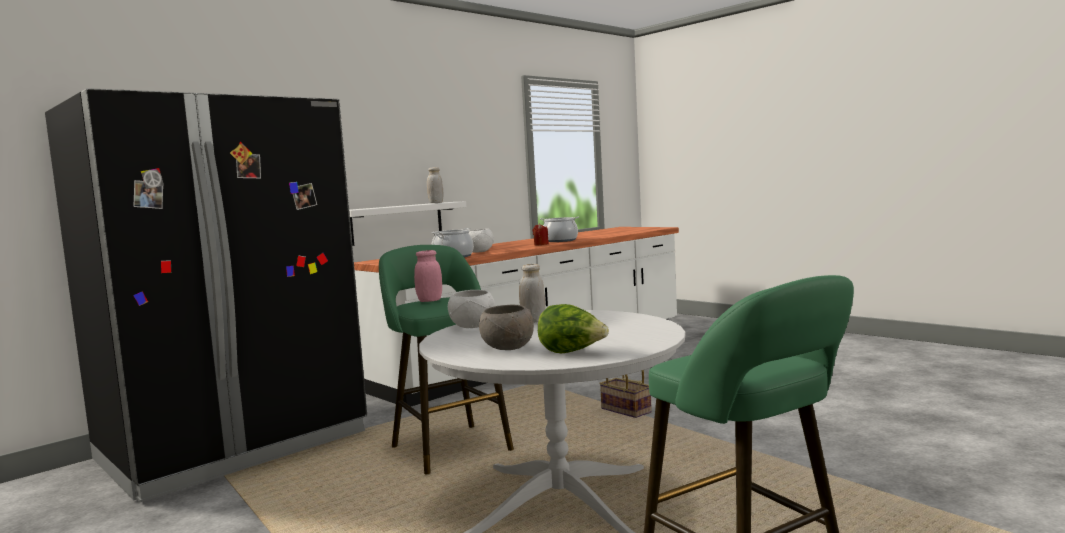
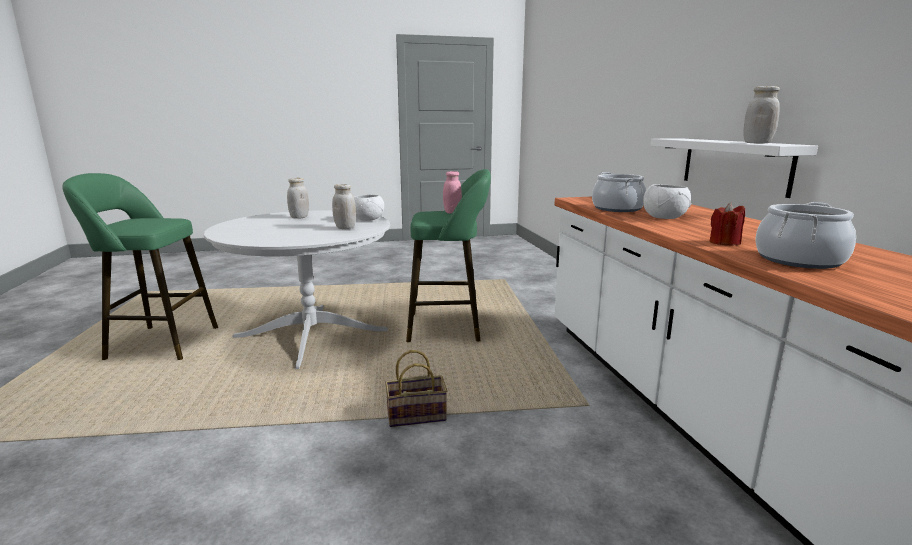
camera: 120 degrees right, 10 degrees up
(234, 446) = (540, 283): black fridge -> none
(507, 347) = (299, 217): grey bowl -> white jar
(572, 352) = (255, 221): lettuce -> none

